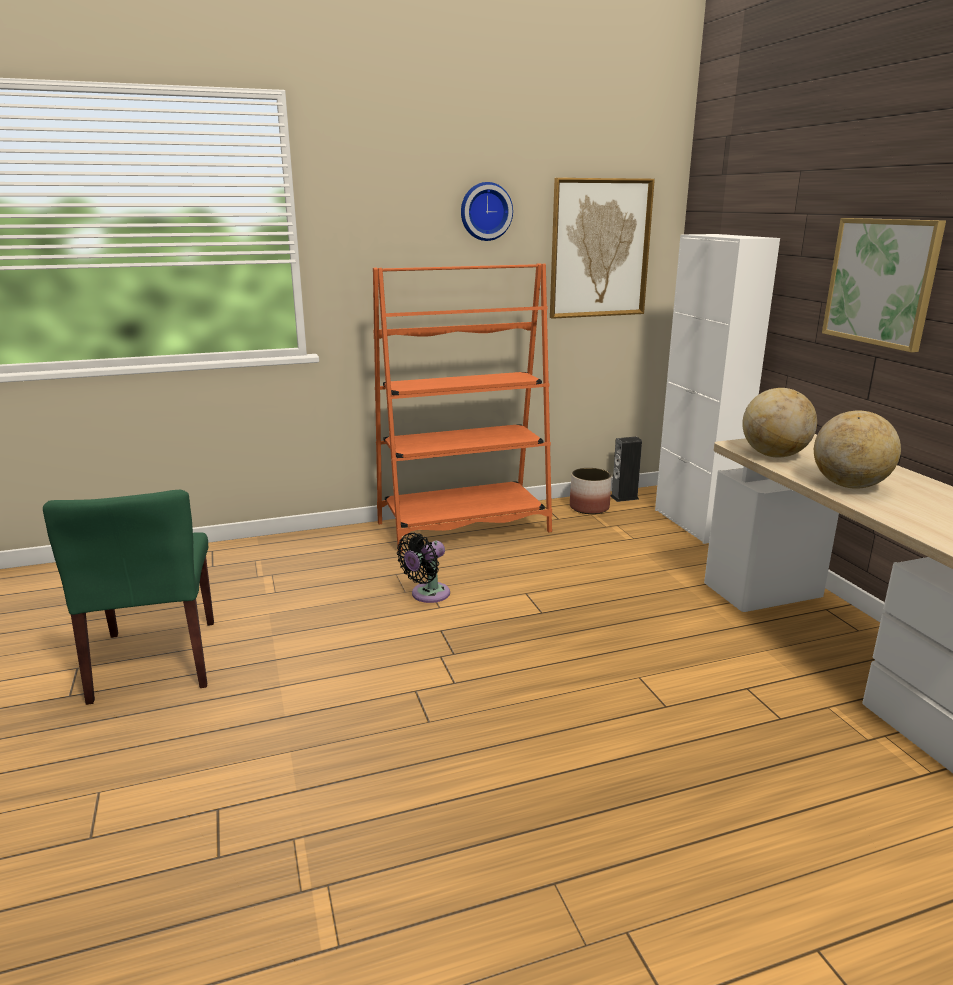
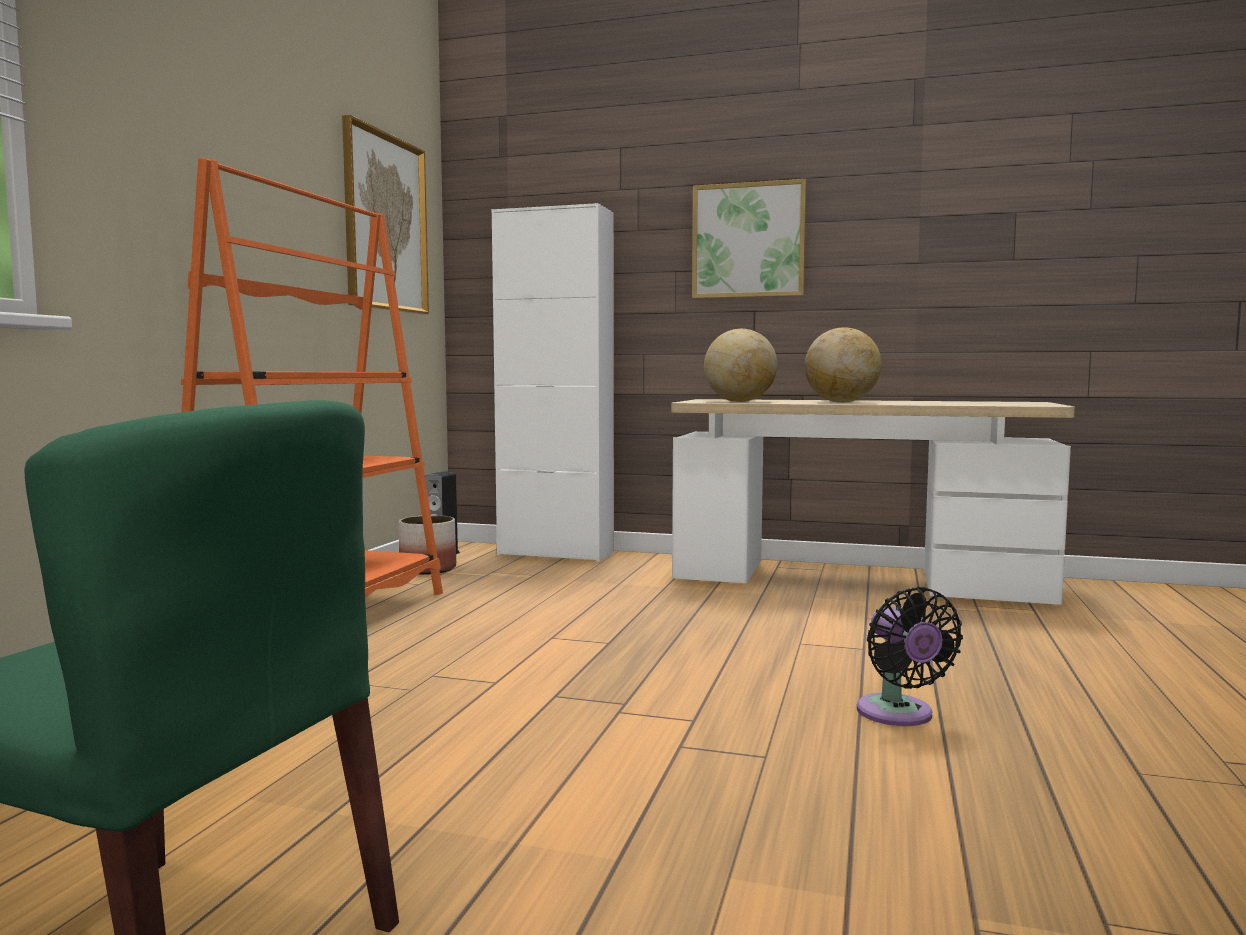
camera: 55 degrees left, 15 degrees down
(427, 595) = (448, 680): black fan -> black fan (898, 715)
(485, 211) = (278, 133): wall clock -> none

